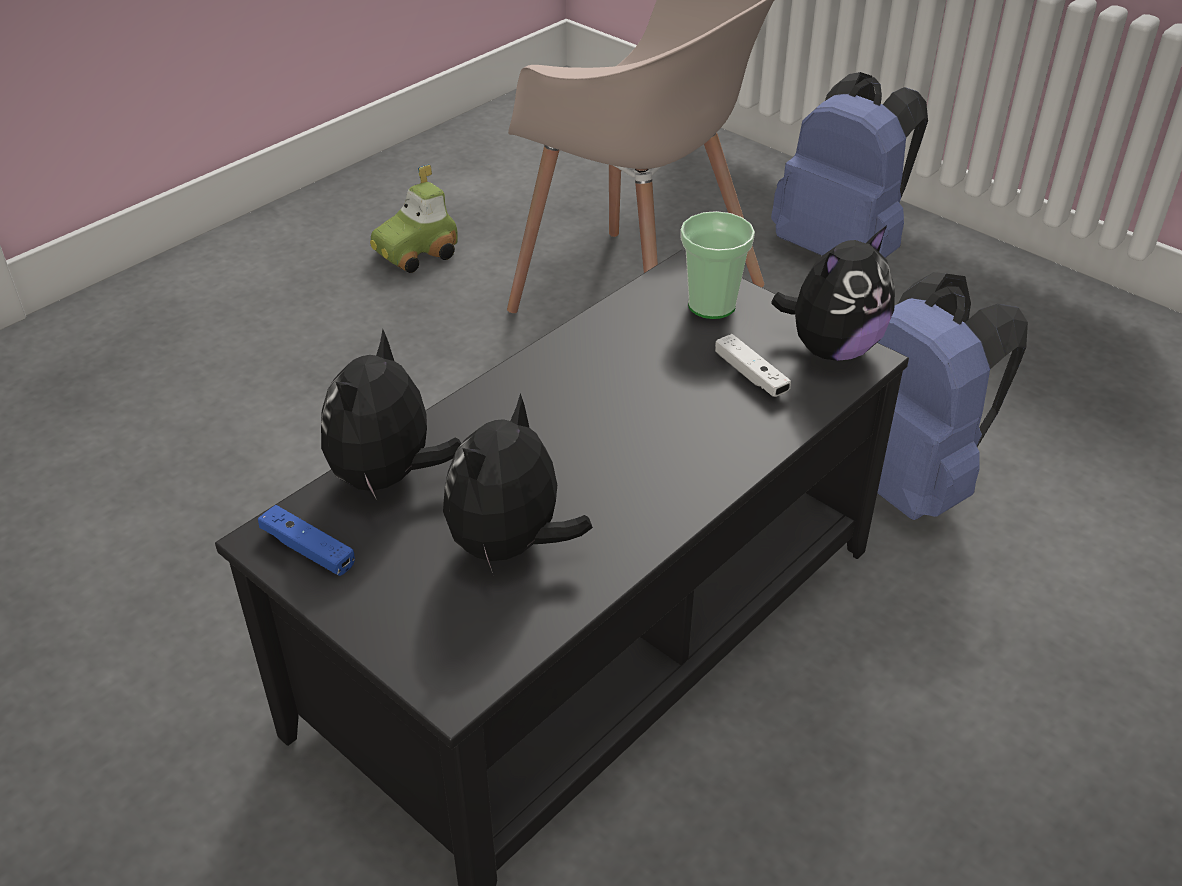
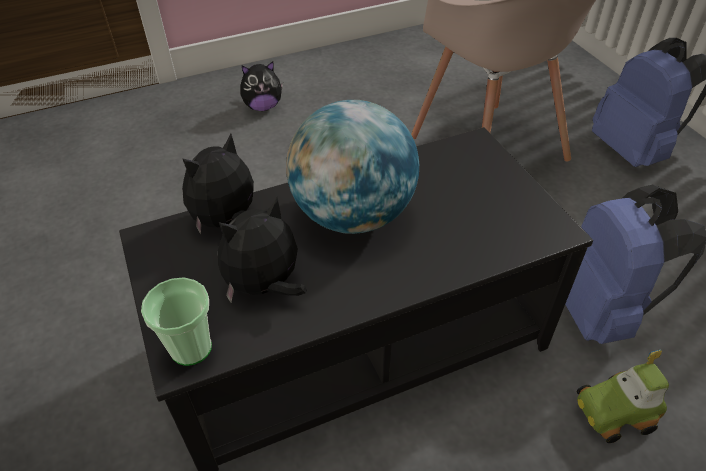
camera: 25 degrees right, 5 degrees up
(308, 549) = (160, 250): blue game controller -> none
(416, 253) = (379, 92): toy car -> toy car (615, 413)
(573, 415) = (353, 214): none -> globe
(711, 305) = (480, 168): cup -> cup (191, 348)
(751, 375) = (477, 221): white game controller -> none
(832, 348) = (542, 218): plush toy -> plush toy (263, 107)

